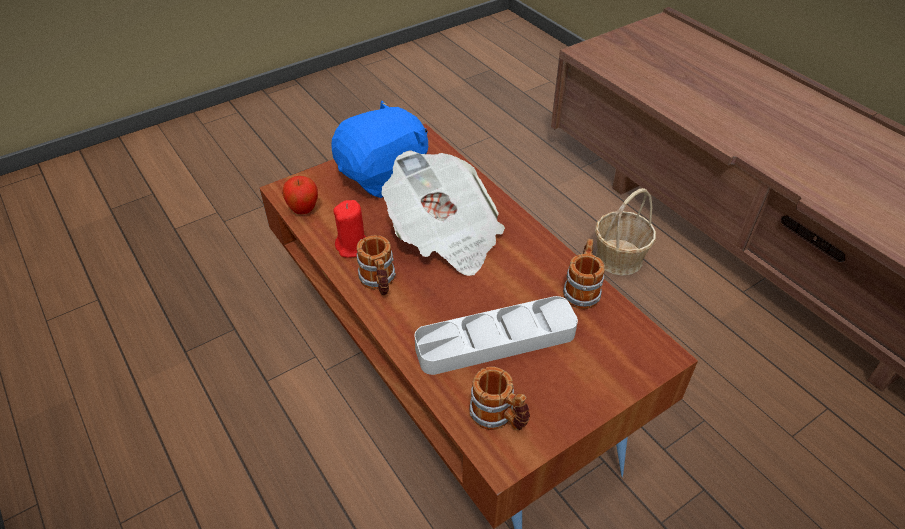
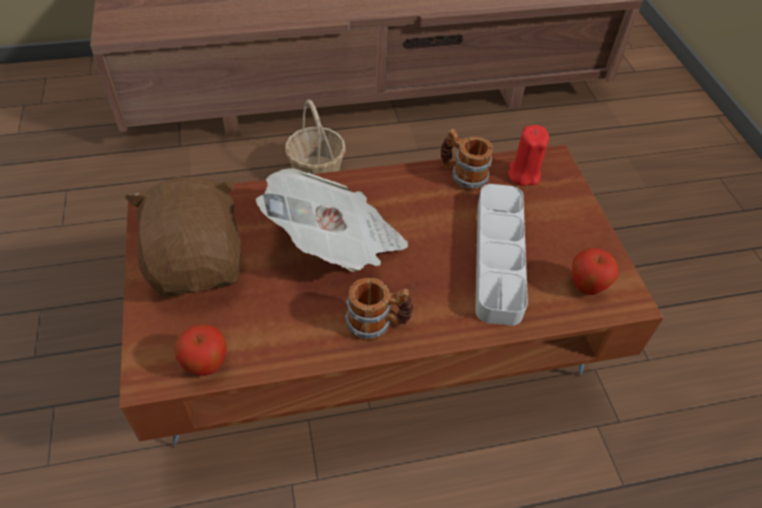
camera: 70 degrees left, 5 degrees up
(353, 246) = (305, 331): red candle -> red candle (523, 174)
(384, 175) = (198, 263): blue plush toy -> brown plush toy
(498, 417) = (586, 287): mug -> apple

